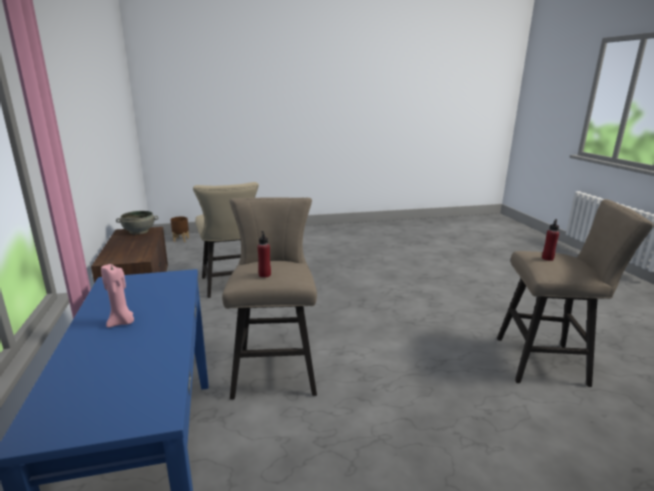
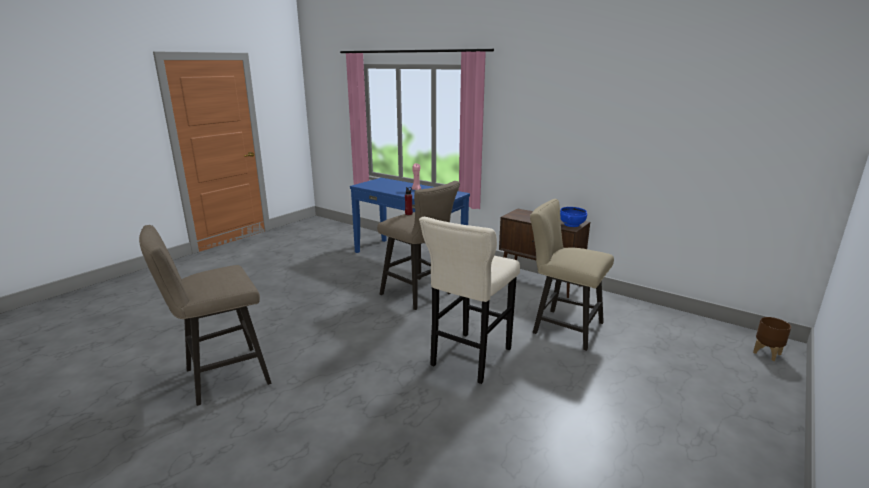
camera: 140 degrees right, 0 degrees up
(139, 231) = (571, 224): grey bowl -> blue bowl
(330, 295) = (469, 359): none -> beige stool
(547, 258) = (225, 274): red bottle -> none

